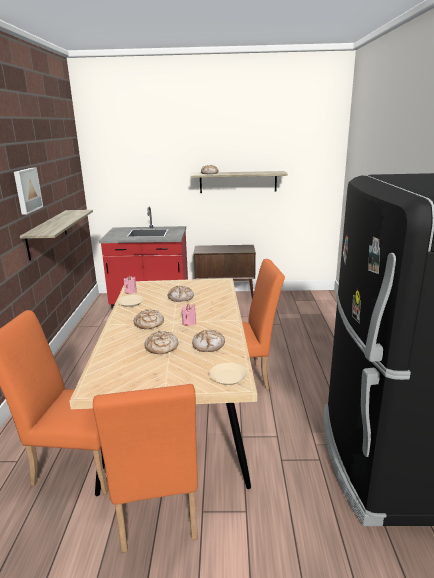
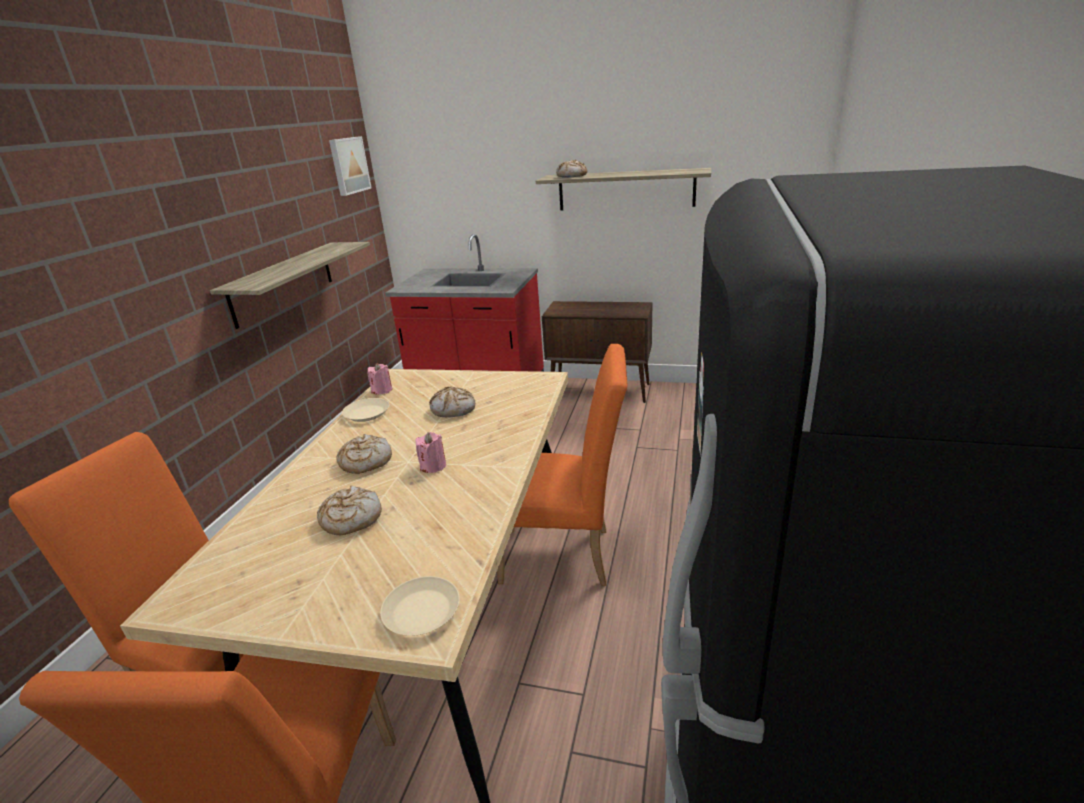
camera: 15 degrees right, 5 degrees up
(26, 190) = (229, 213): picture -> picture (348, 165)
(208, 345) = (434, 524): bread -> none

